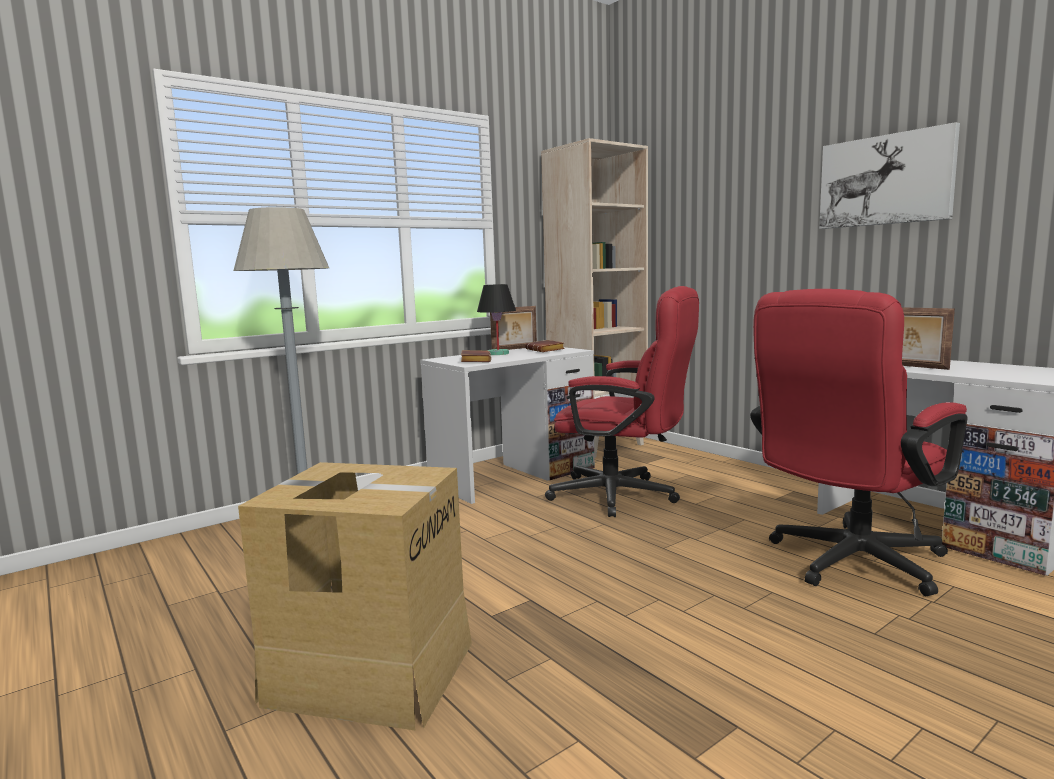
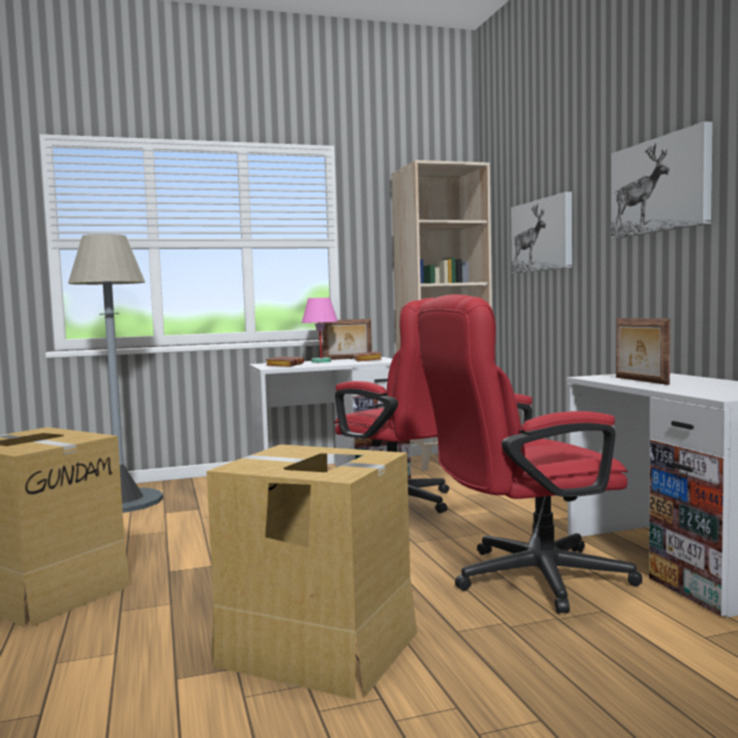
camera: 20 degrees right, 5 degrees down
(497, 353) = (321, 361): black table lamp -> pink table lamp
(712, 222) = (542, 235): none -> picture
(782, 682) = (317, 648): none -> cardboard box

